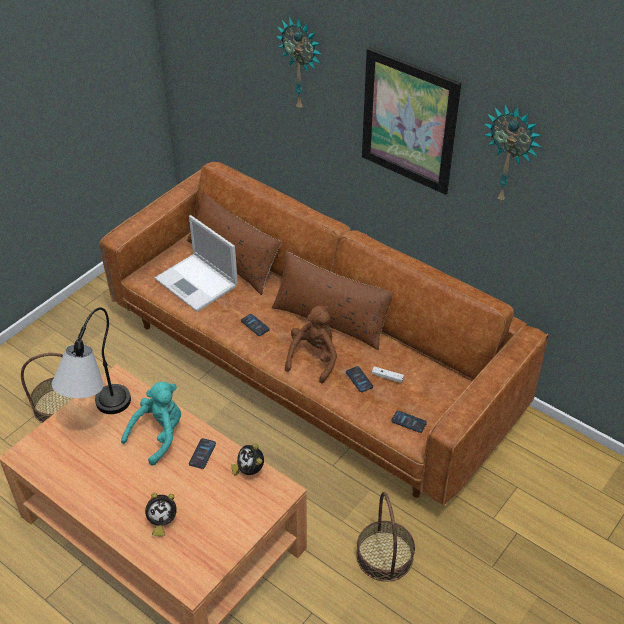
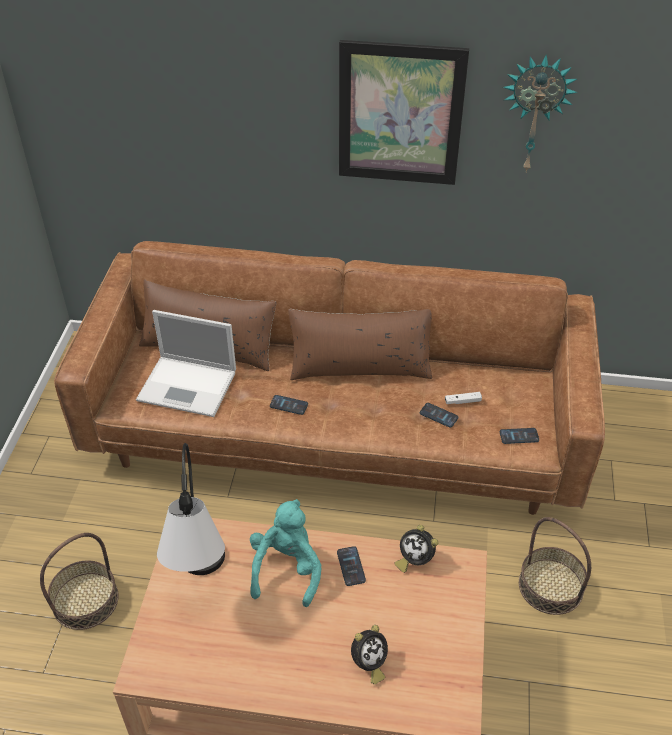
camera: 30 degrees left, 0 degrees up
(301, 64) = (243, 87): wall clock -> none
(313, 358) = (377, 413): brown plush toy -> none

